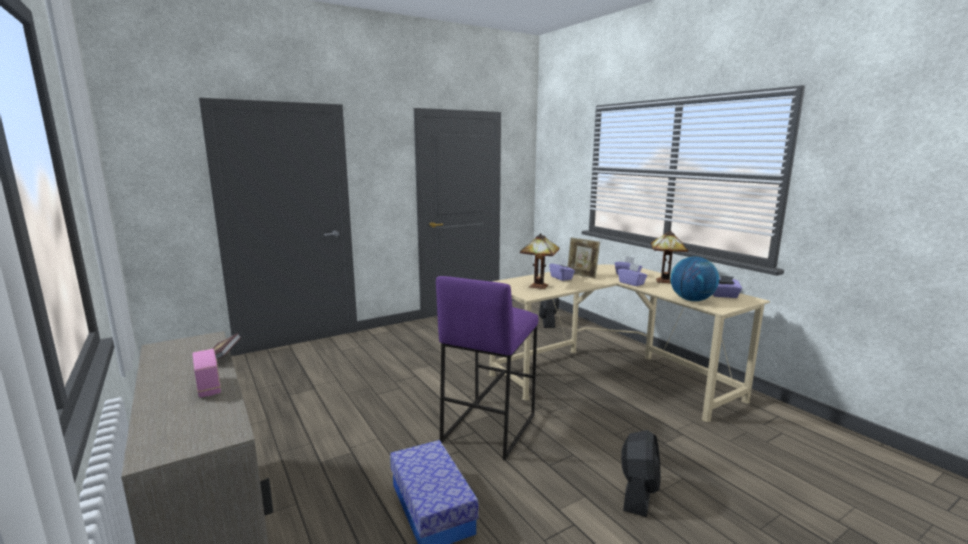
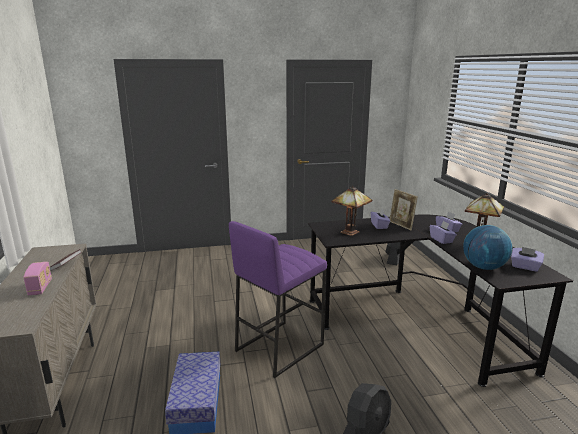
camera: 20 degrees right, 5 degrees up
(610, 375) = (418, 320): beige desk -> black desk

